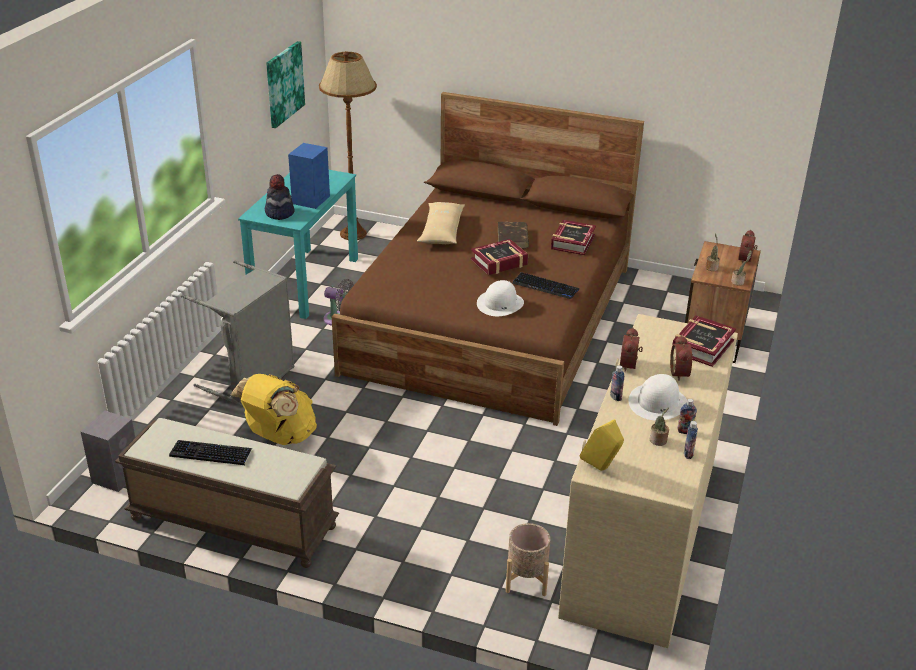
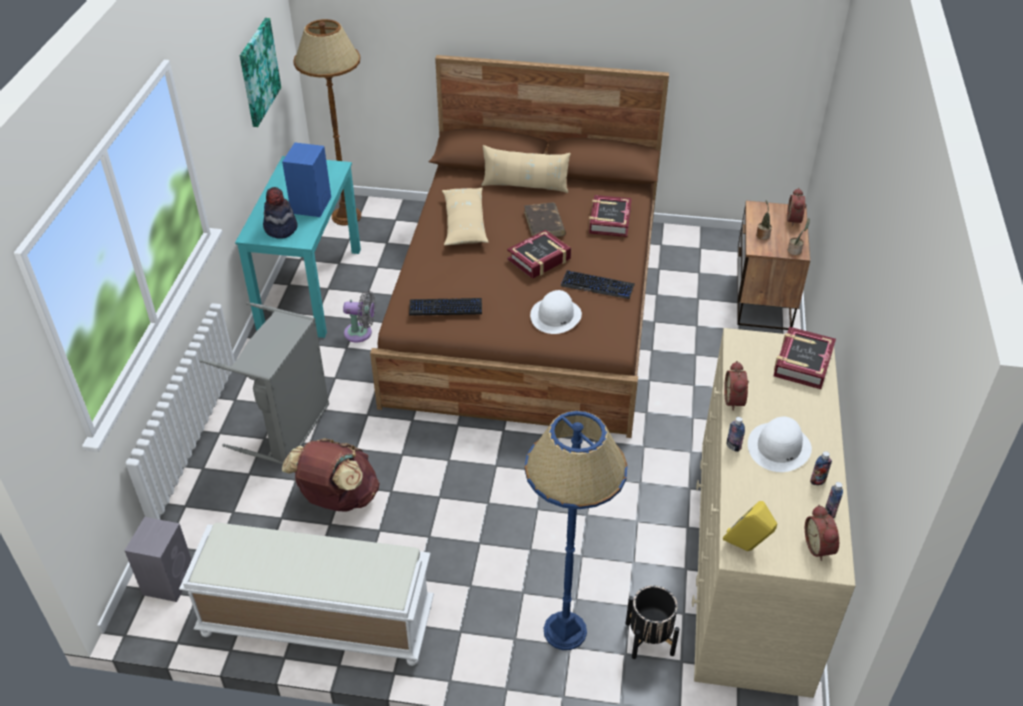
camera: 10 degrees left, 10 degrees up
(211, 453) = (288, 563): keyboard -> keyboard (445, 307)
(231, 523) = (315, 621): brown bench -> white bench
(279, 436) = (337, 499): yellow backpack -> brown backpack
(451, 562) = (565, 631): none -> blue floor lamp
(505, 210) = (525, 186): none -> beige pillow
(526, 579) = (649, 638): beige planter -> black planter
(658, 441) = (794, 499): potted plant -> none
(681, 373) = (791, 403): alarm clock -> alarm clock (820, 547)

